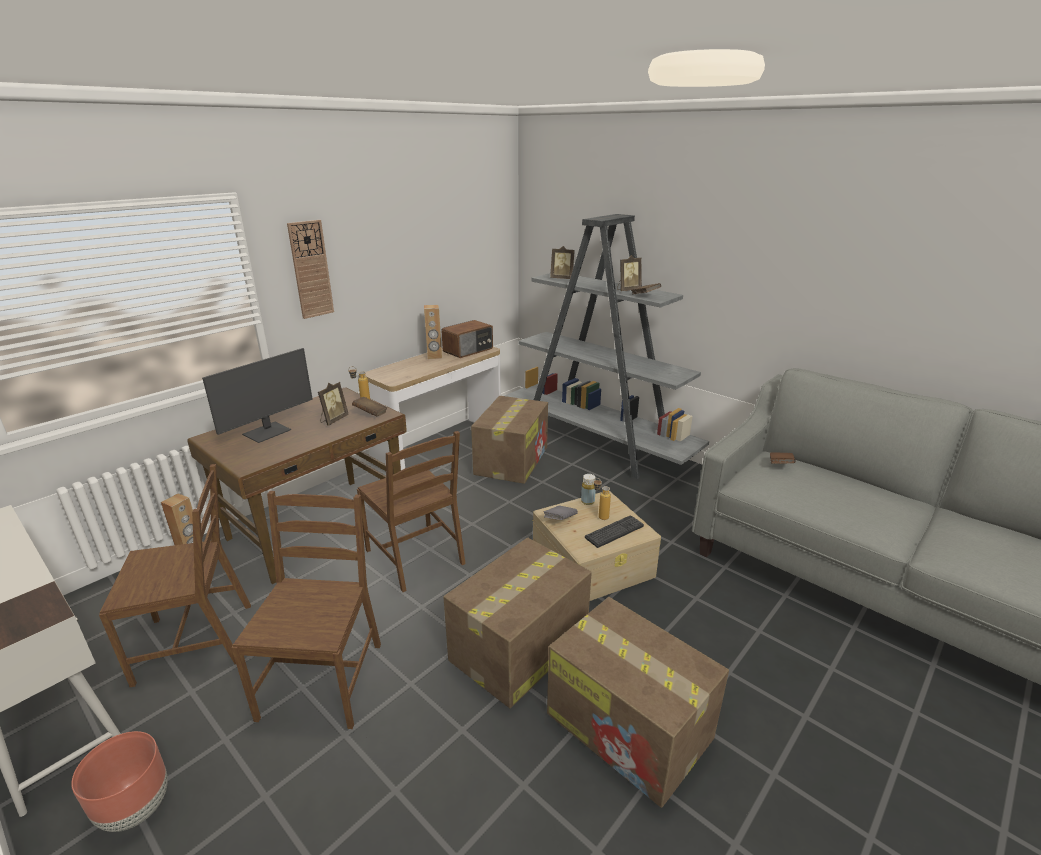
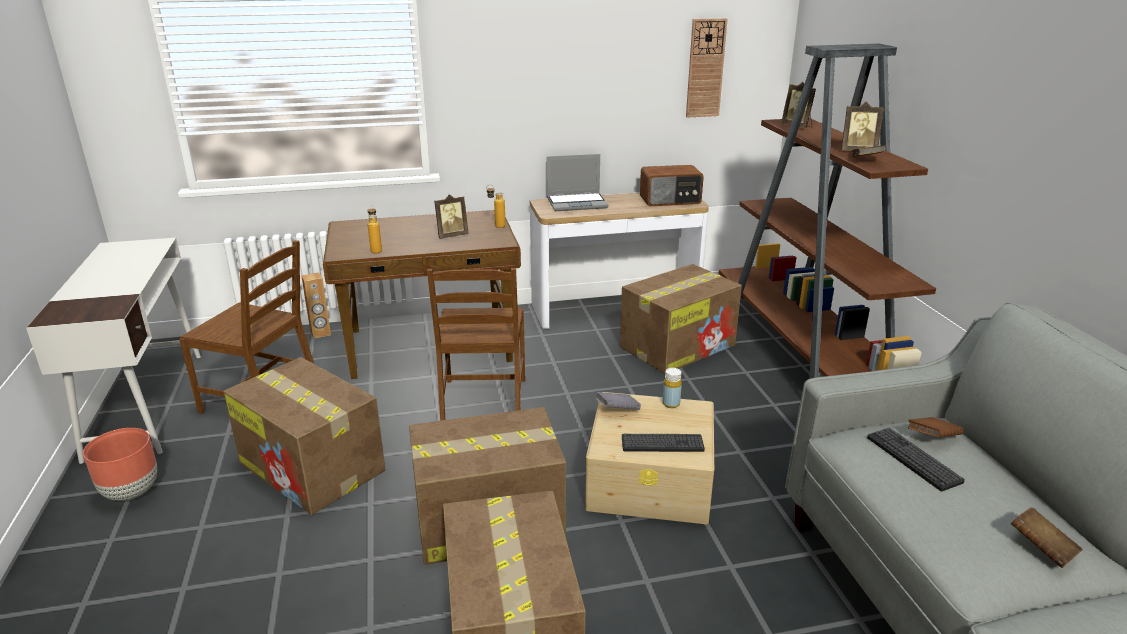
camera: 35 degrees right, 0 degrees up
(268, 432) = (388, 232): monitor -> none
(311, 269) = (487, 76): wall clock -> wall clock (705, 68)
(323, 679) = (313, 467): brown chair -> cardboard box
(370, 413) = (489, 238): brown book -> brown book (1041, 549)
(403, 367) = (577, 203): none -> laptop
(434, 356) = (624, 199): brown speaker -> none
(597, 444) = (805, 360): grey bookcase -> brown bookcase
(600, 516) = (666, 422): bottle -> bottle (376, 250)
(790, 481) = (913, 459): none -> keyboard

